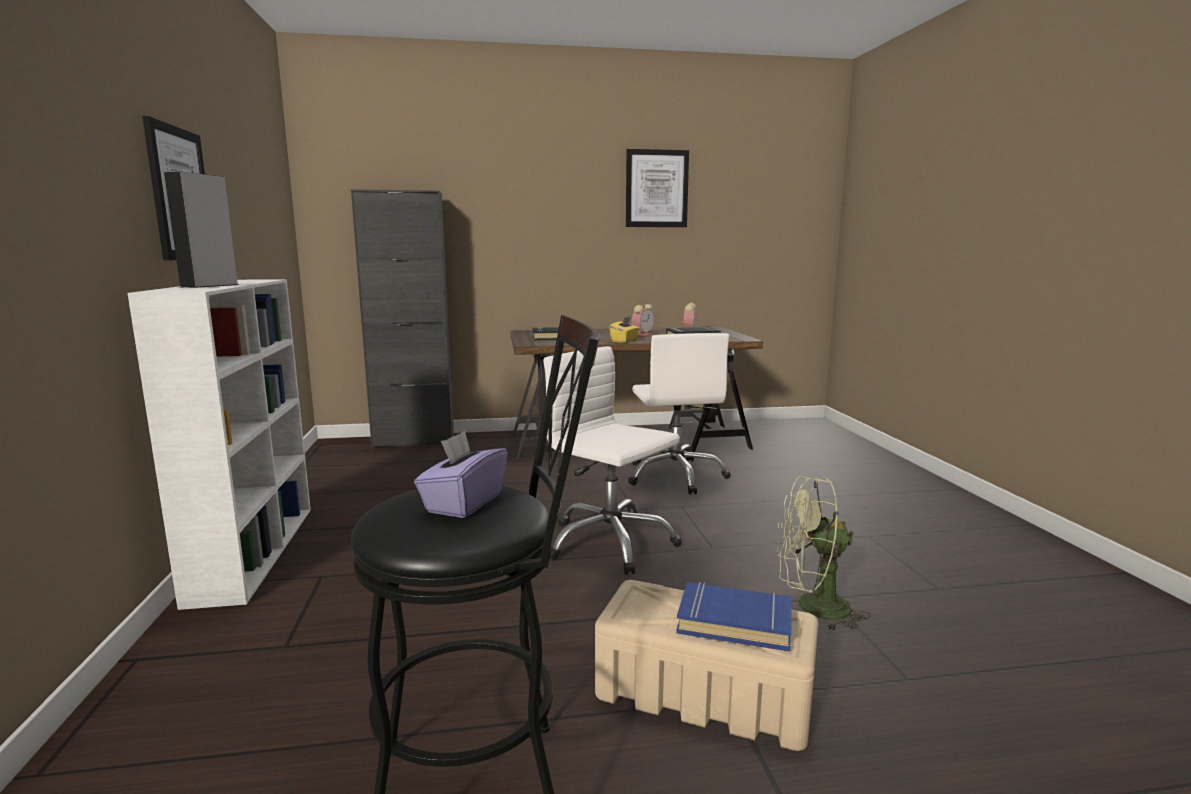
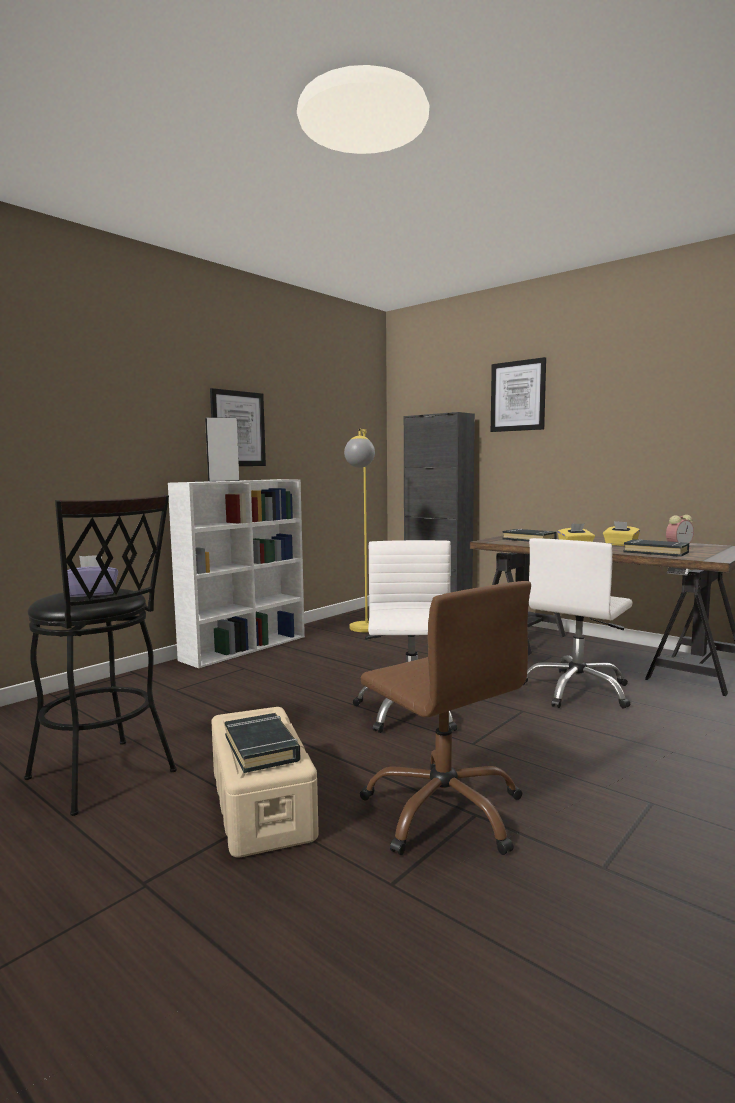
camera: 50 degrees right, 5 degrees down
(373, 480) = (364, 631): none -> yellow floor lamp
(642, 334) = (620, 545): alarm clock -> yellow tissue box
(656, 189) = (677, 391): picture -> picture (518, 396)
(734, 623) = (262, 748): blue book -> black book
(812, 608) = (444, 811): green fan -> brown office chair

